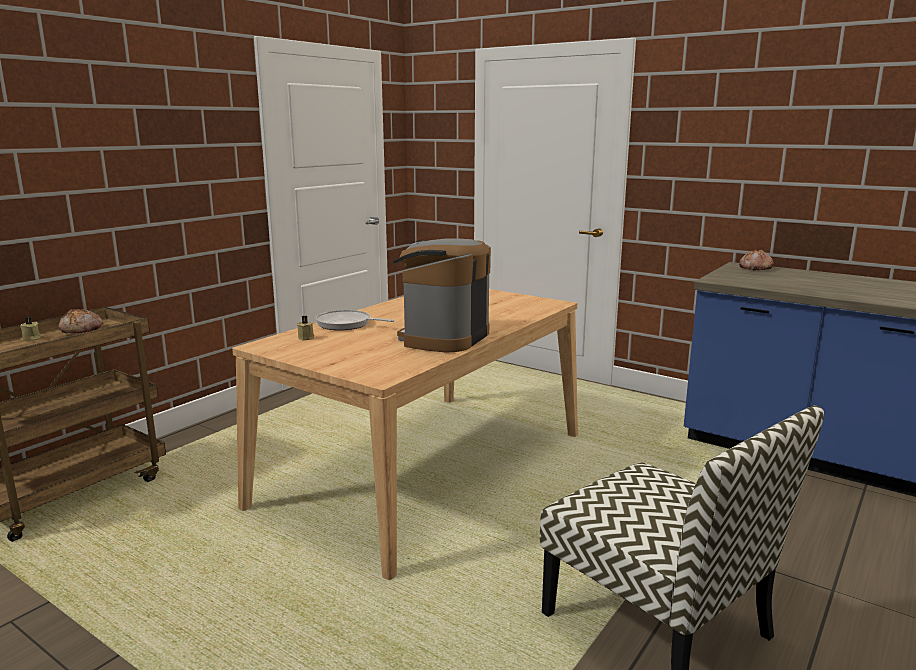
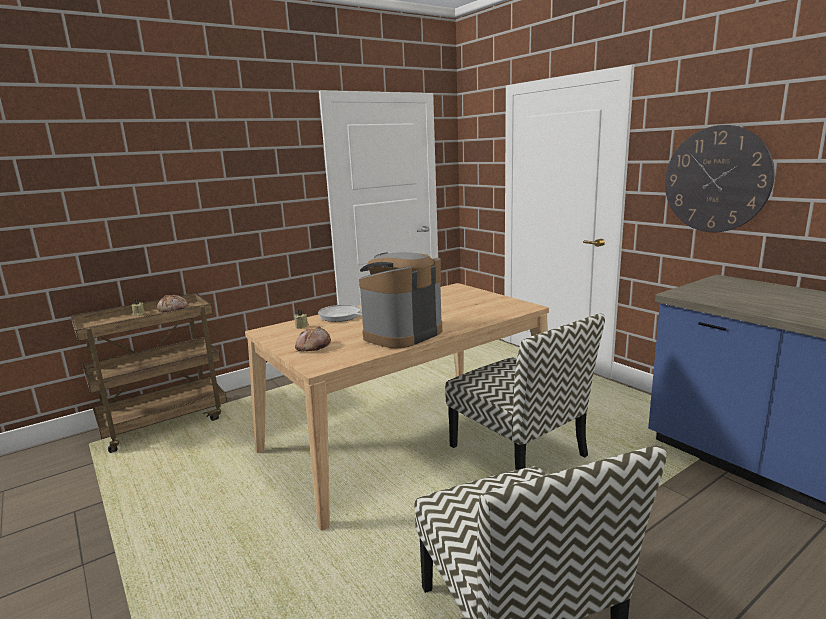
camera: 20 degrees right, 0 degrees up
(561, 468) = (519, 452): none -> chair
(727, 164) = (716, 179): none -> wall clock
(755, 268) = (735, 282): bread -> bread (313, 347)

